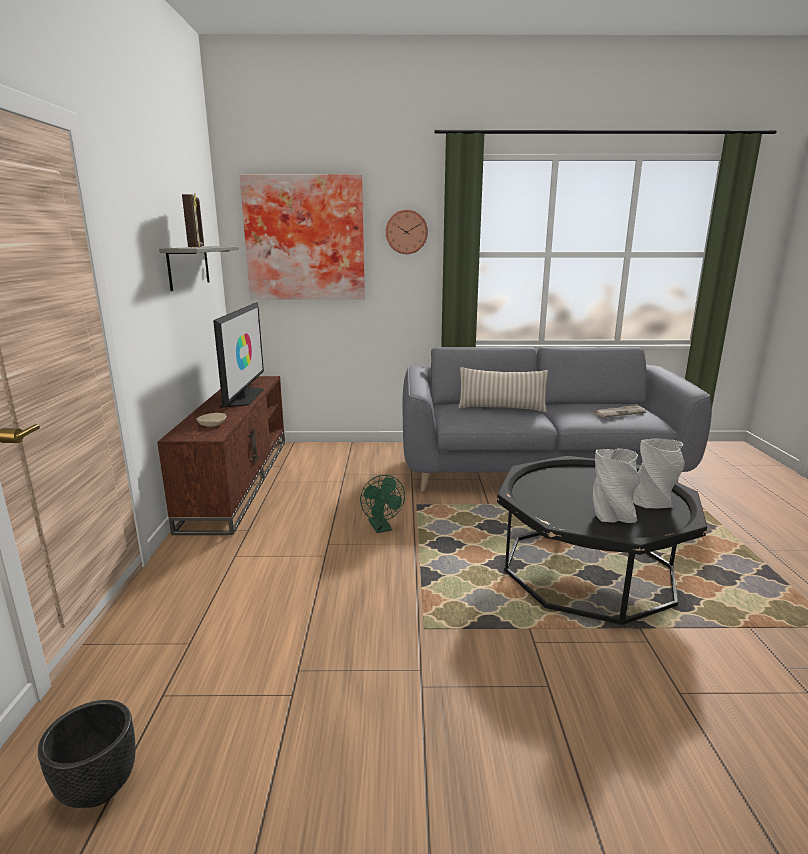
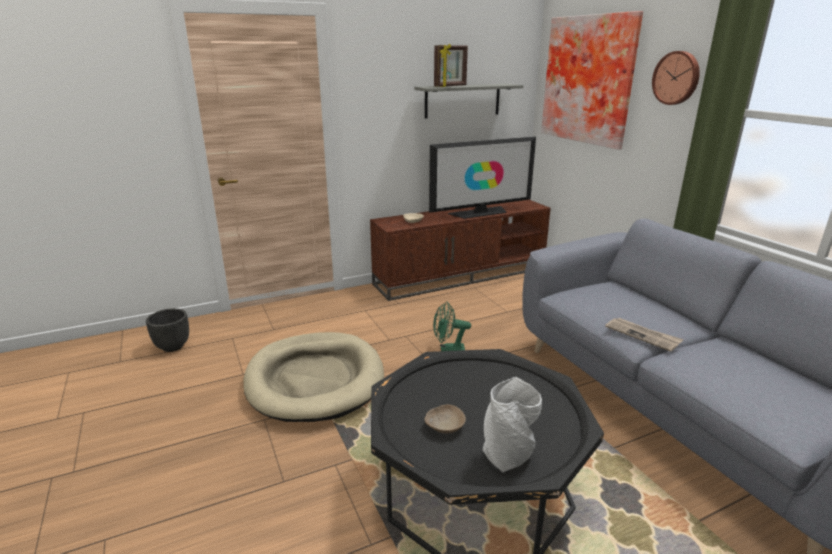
camera: 65 degrees right, 5 degrees up
(364, 627) = (315, 380): none -> beige dog bed
(382, 528) = (448, 350): green fan -> green fan turned 45 degrees clockwise
(501, 408) = (645, 311): beige pillow -> none
(612, 514) = (444, 426): grey vase -> beige bowl
(619, 413) = (768, 392): newspaper -> newspaper (643, 335)

